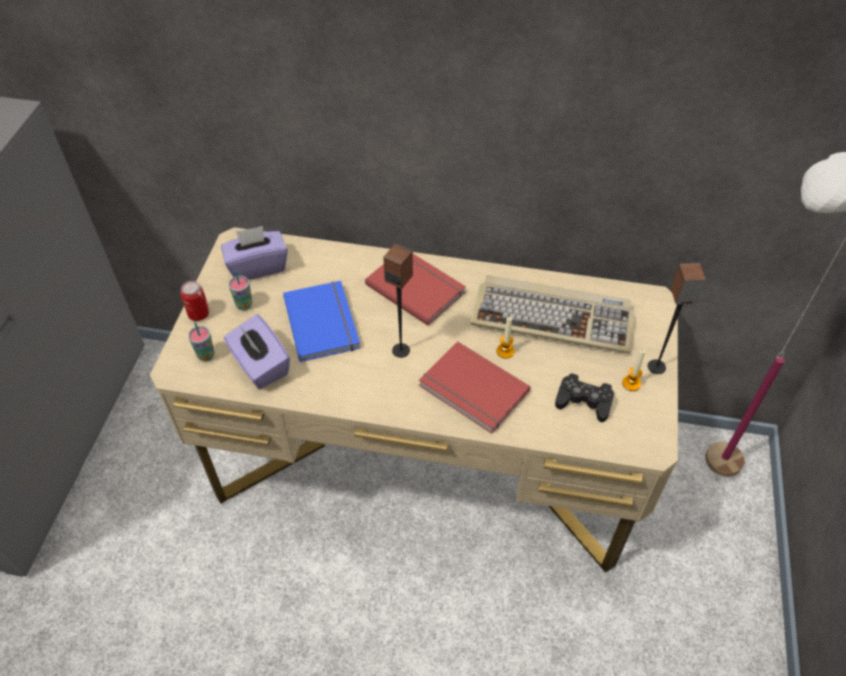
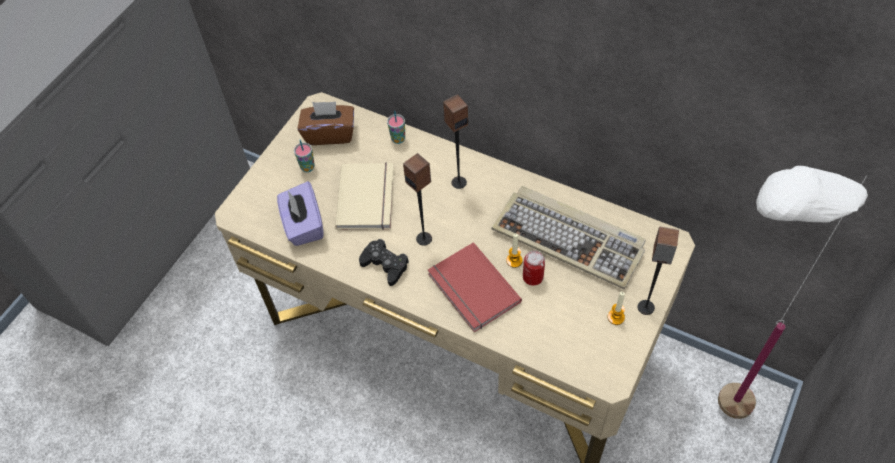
camera: 20 degrees right, 5 degrees up
(199, 314) = (268, 167): can -> can (533, 277)
(206, 355) = (263, 206): cup -> cup (398, 139)
(257, 266) = (329, 134): purple tissue box -> brown tissue box
(324, 322) = (368, 197): blue book -> beige book
(416, 287) = (458, 182): red book -> speaker
(583, 401) = (566, 323): black game controller -> black game controller (385, 265)

